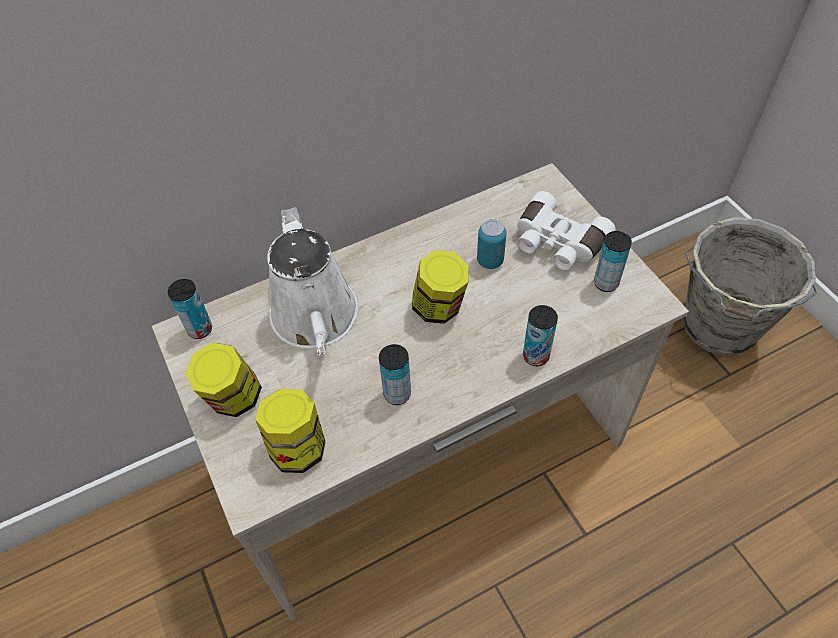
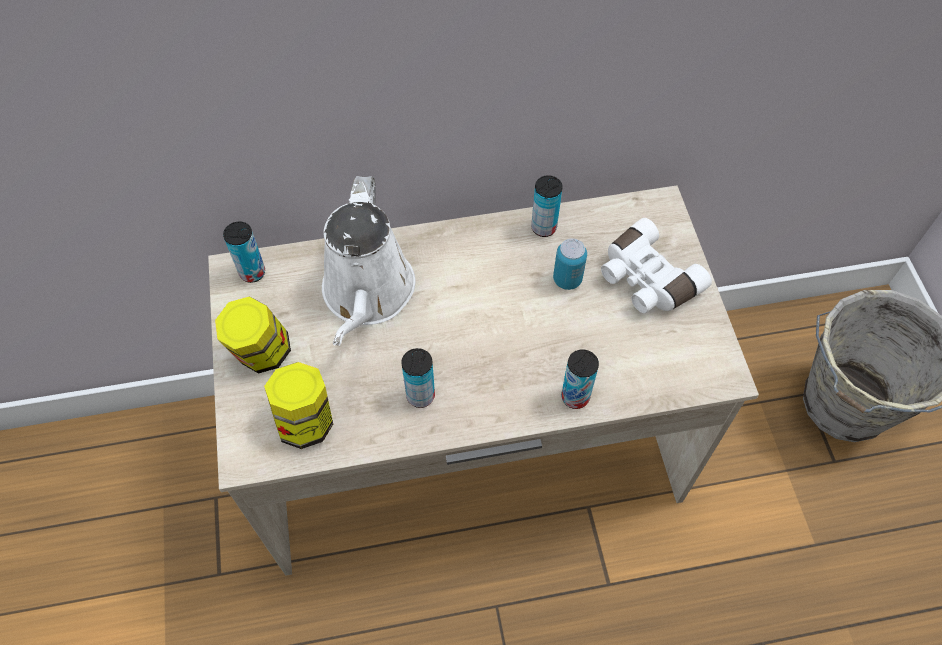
camera: 15 degrees right, 5 degrees up
(439, 307) = (496, 316): jar -> none
(606, 283) = (681, 338): can -> can (543, 227)

